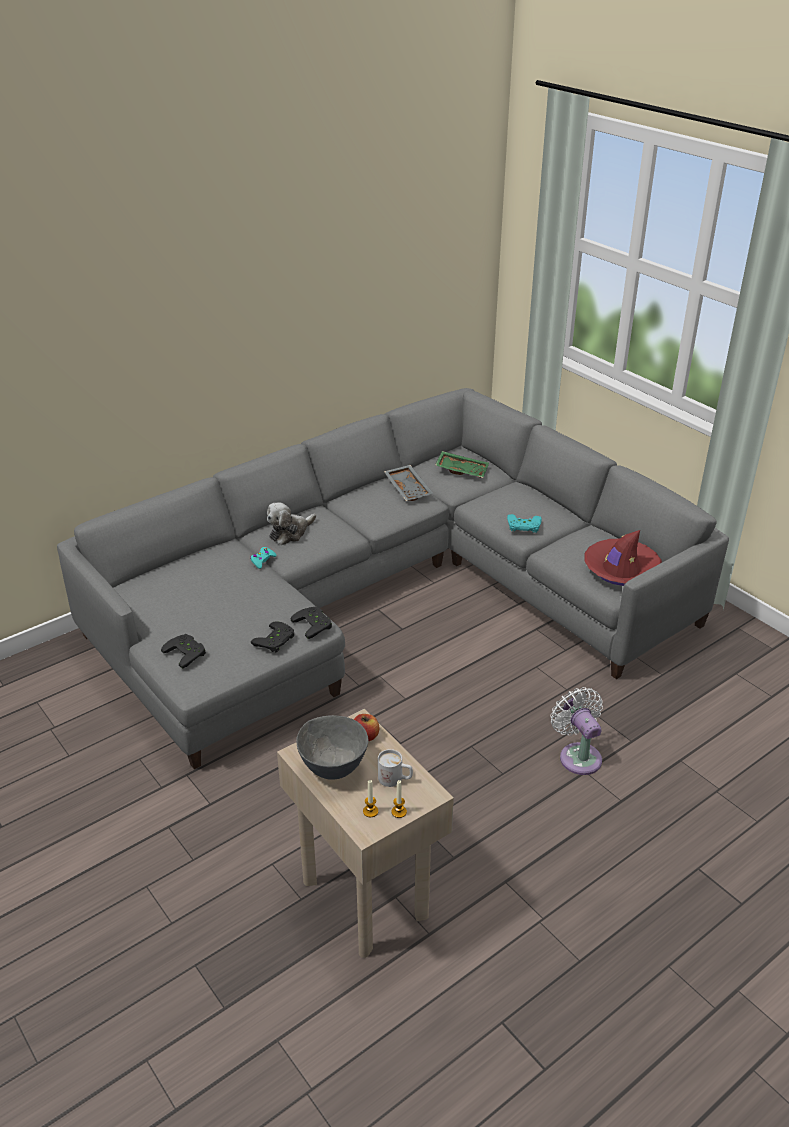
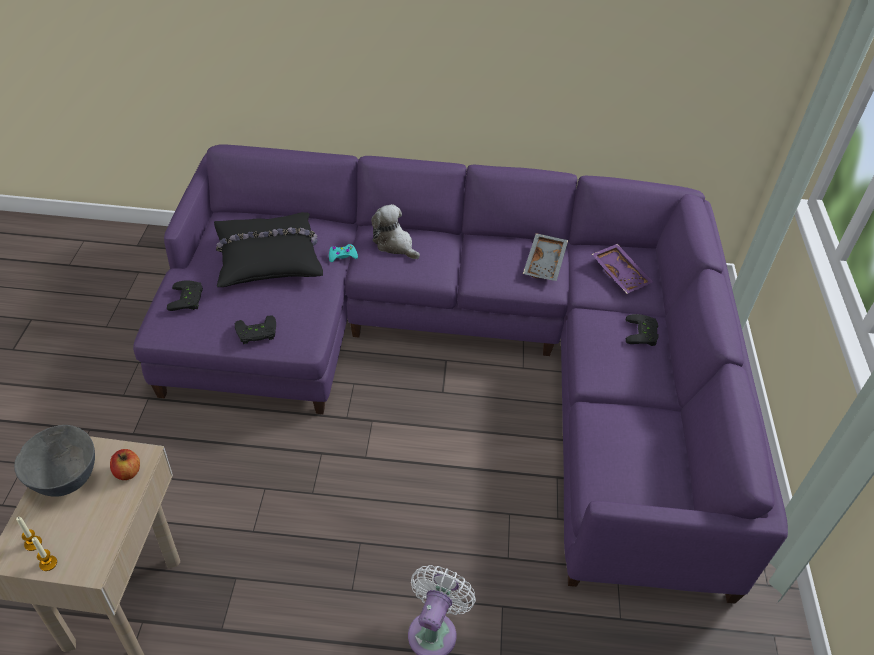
camera: 40 degrees right, 10 degrees up
(209, 591) = (268, 258): none -> black pillow
(290, 533) = (394, 244): plush toy -> plush toy turned 45 degrees clockwise
(315, 624) = (303, 339): black game controller -> black game controller (643, 334)
(385, 597) = (466, 353): grey sofa -> purple sofa
(395, 779) = (89, 531): white mug -> none
(462, 470) = (621, 274): green tray -> purple tray
(523, 526) = (601, 368): turquoise game controller -> none
(621, 569) = (639, 481): red hat -> none

